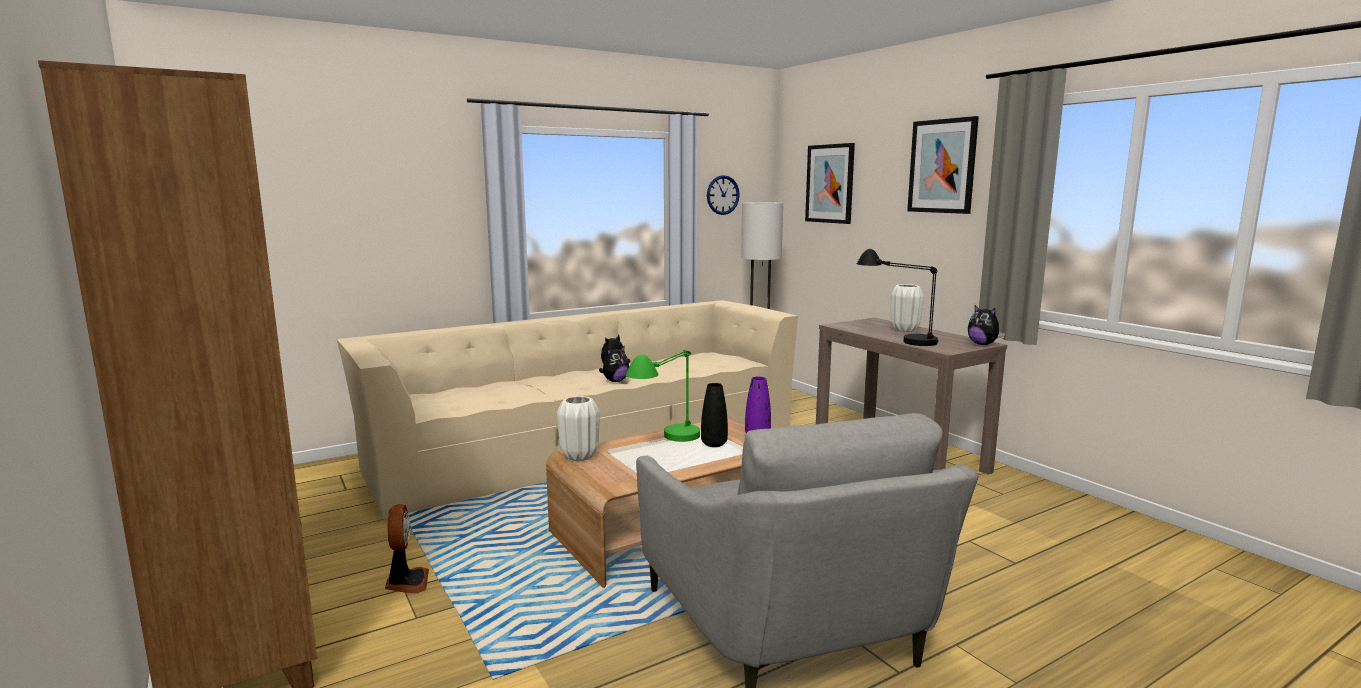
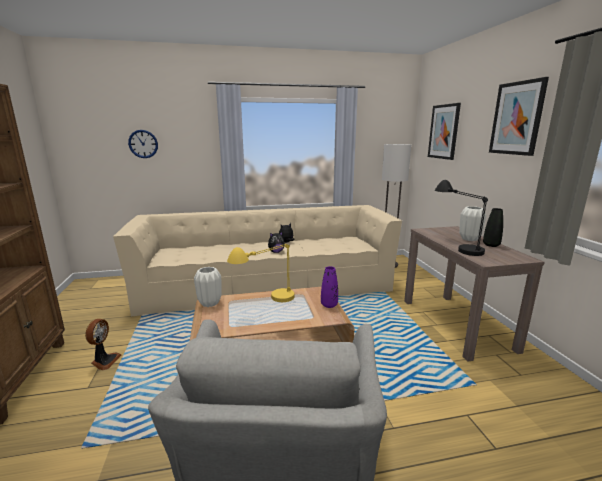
camera: 20 degrees right, 5 degrees up
(666, 445) = (266, 303): green table lamp -> yellow table lamp
(714, 444) = (295, 307): black vase -> black vase (491, 245)
(722, 195) = (375, 139): wall clock -> wall clock (143, 144)
(983, 344) = (522, 259): plush toy -> none

